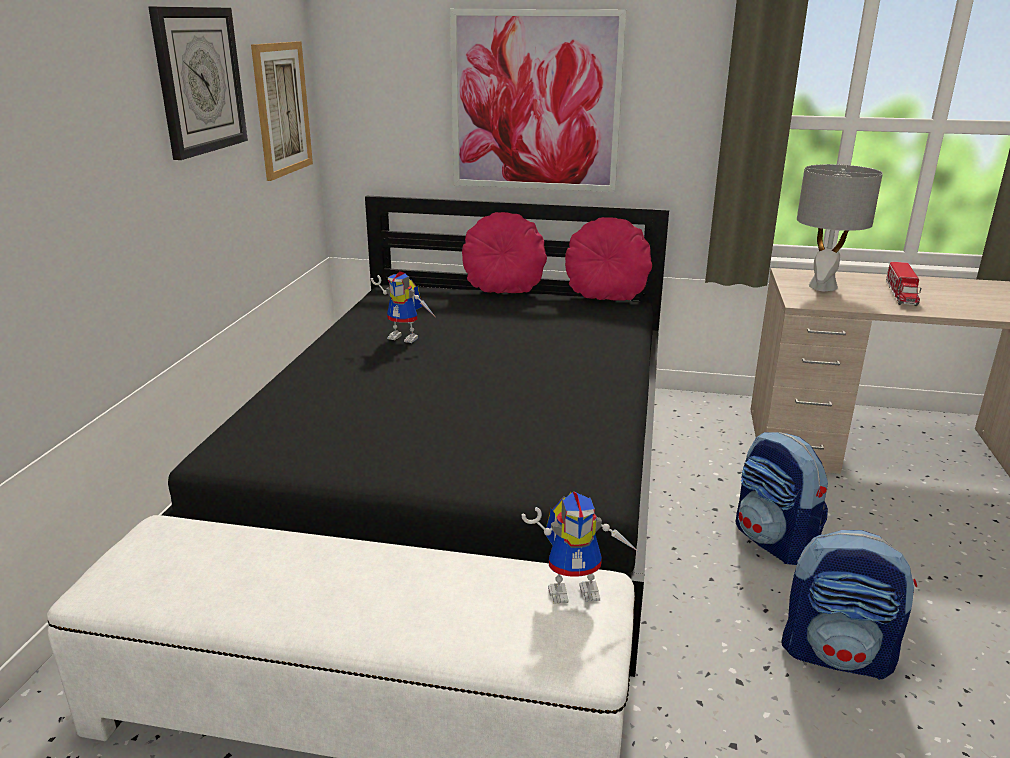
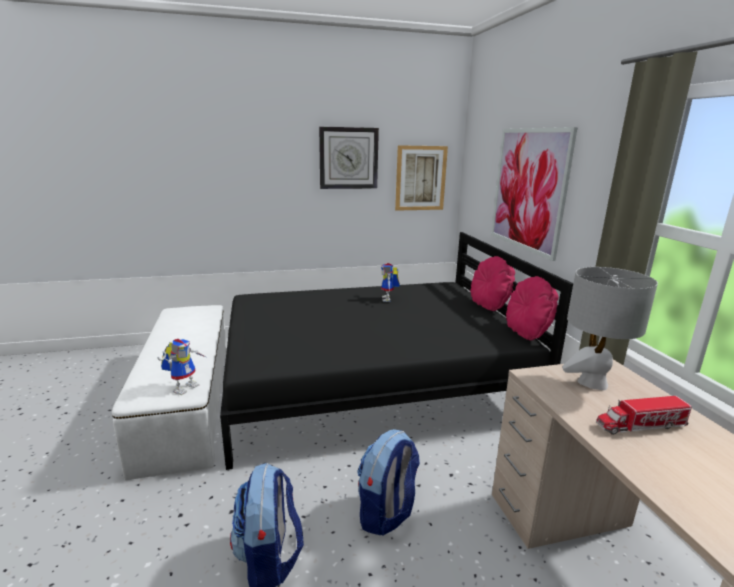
camera: 65 degrees right, 5 degrees down
(577, 588) = (185, 386): toy robot -> toy robot turned 120 degrees counterclockwise

